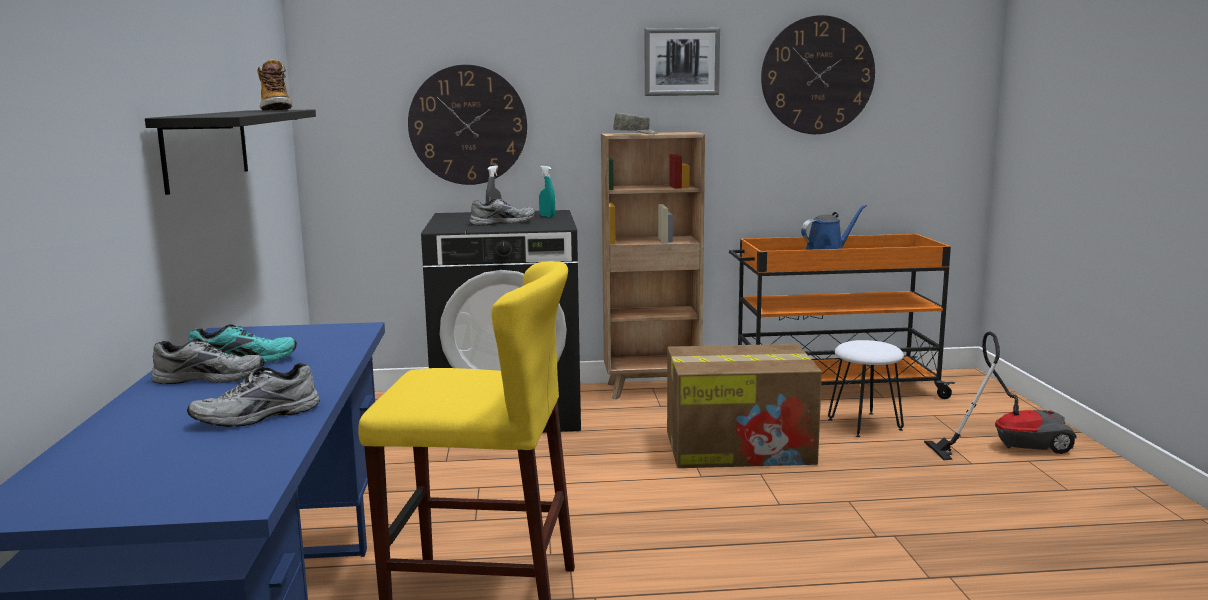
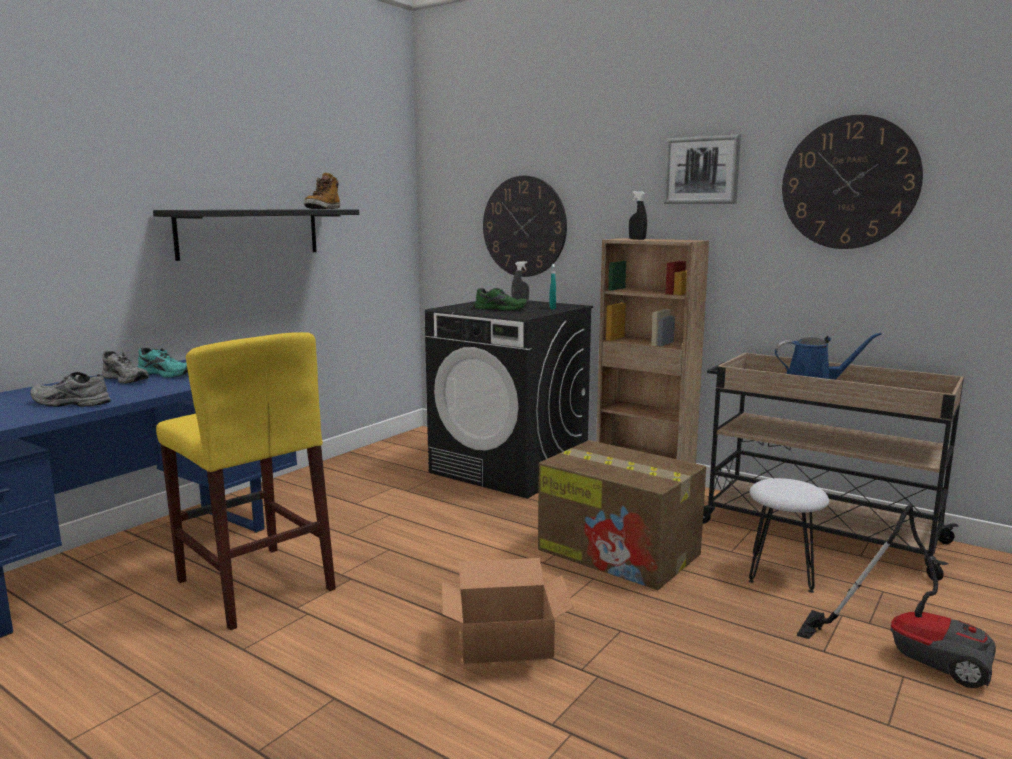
camera: 40 degrees right, 0 degrees up
(502, 222) = (502, 309): grey shoe -> green shoe
(635, 134) = (637, 239): grey cap -> black spray bottle
(795, 542) = (506, 641): none -> cardboard box
(832, 389) = (816, 532): orange cart -> beige cart

